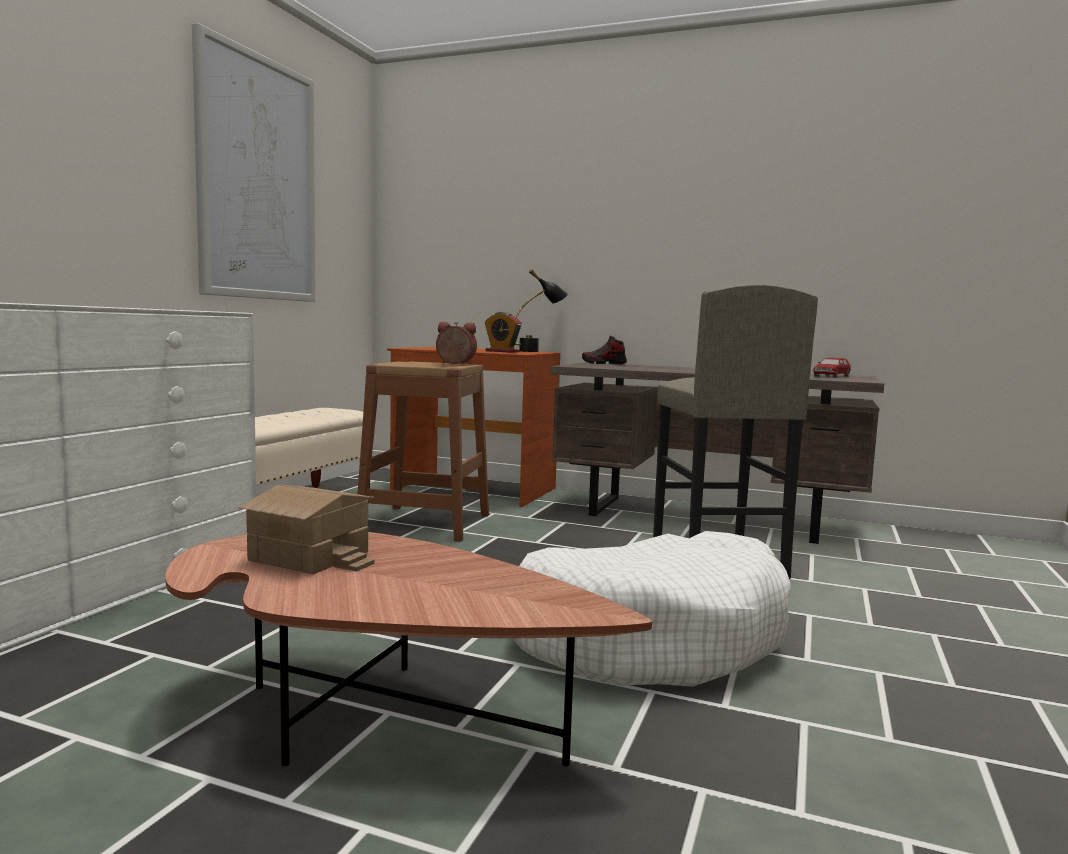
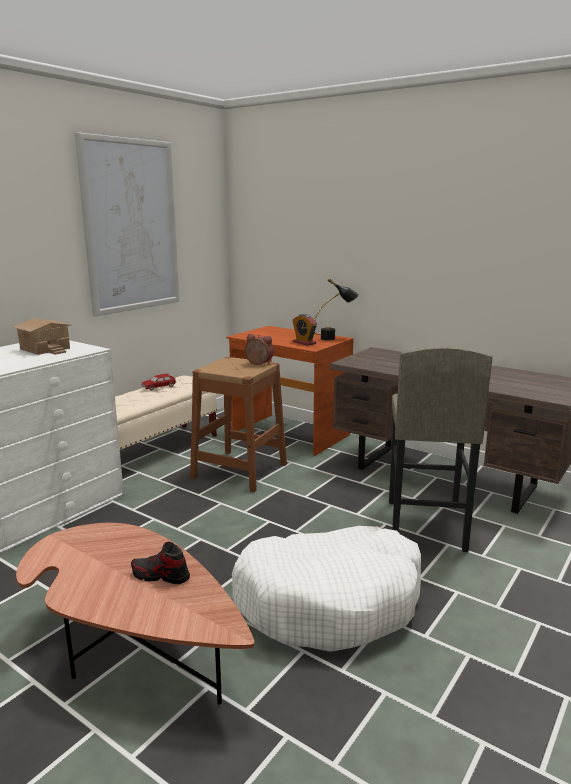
camera: 15 degrees right, 10 degrees up
(311, 555) = (100, 553): toy house -> toy house (46, 348)
(604, 363) = (381, 352): shoe -> shoe (160, 576)
(831, 376) = (543, 384): toy car -> toy car (158, 387)

